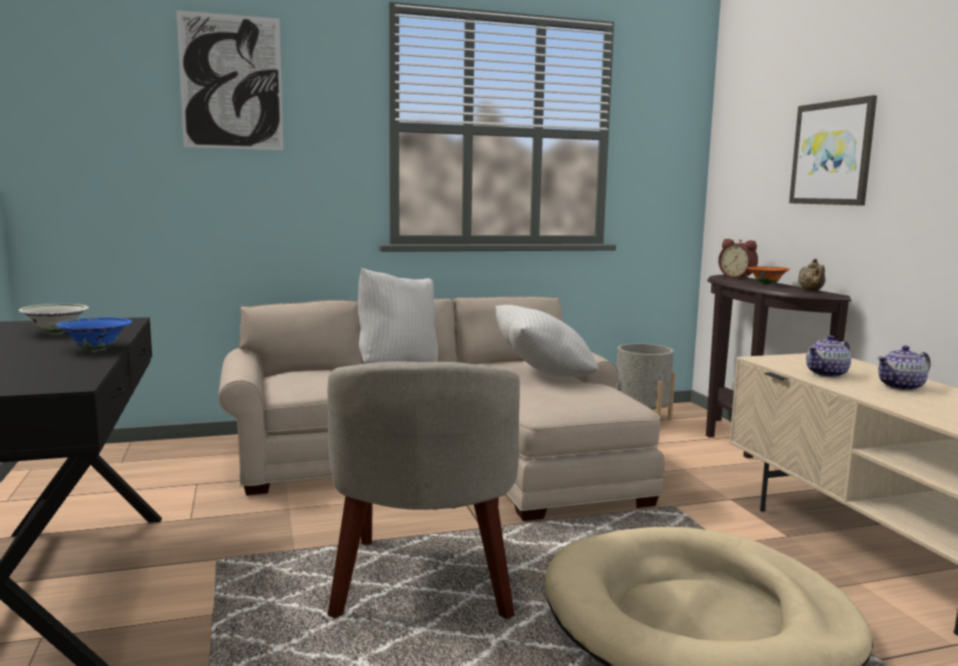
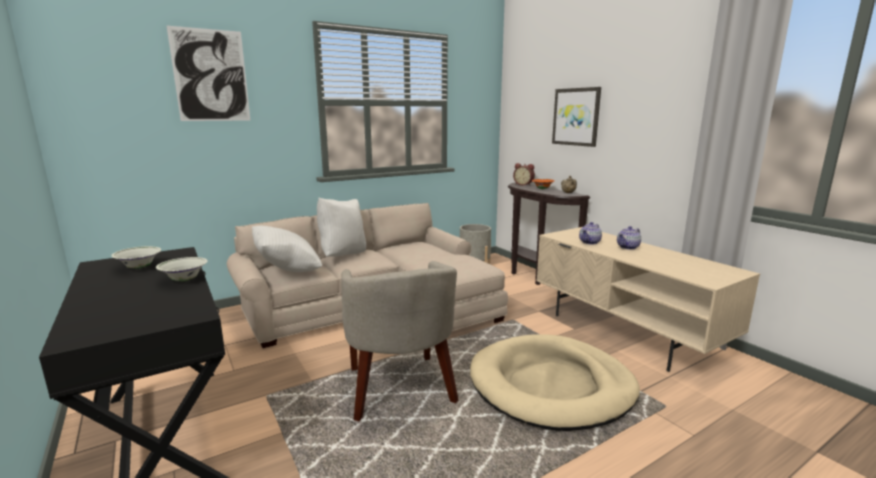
camera: 15 degrees left, 5 degrees up
(96, 348) = (184, 280): blue bowl -> white bowl
(542, 375) = (430, 252): white pillow -> white pillow (287, 271)

